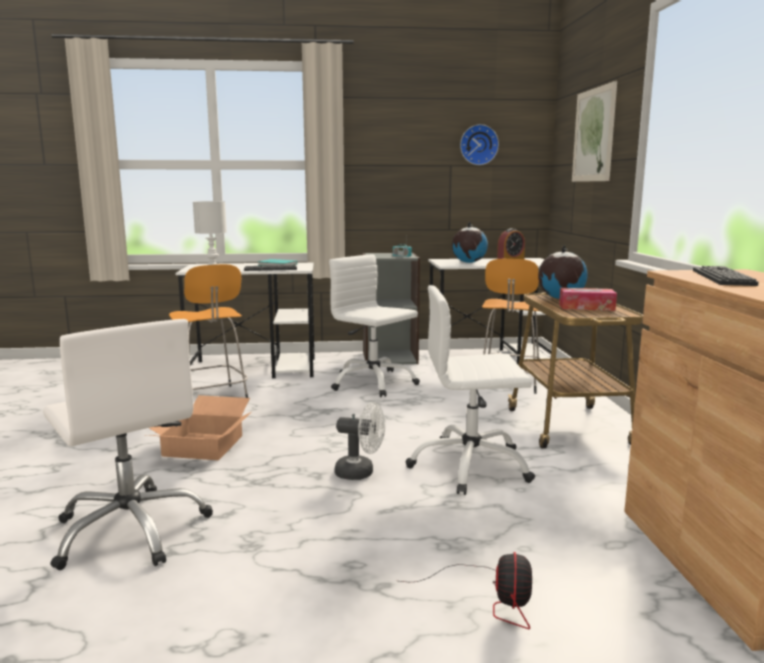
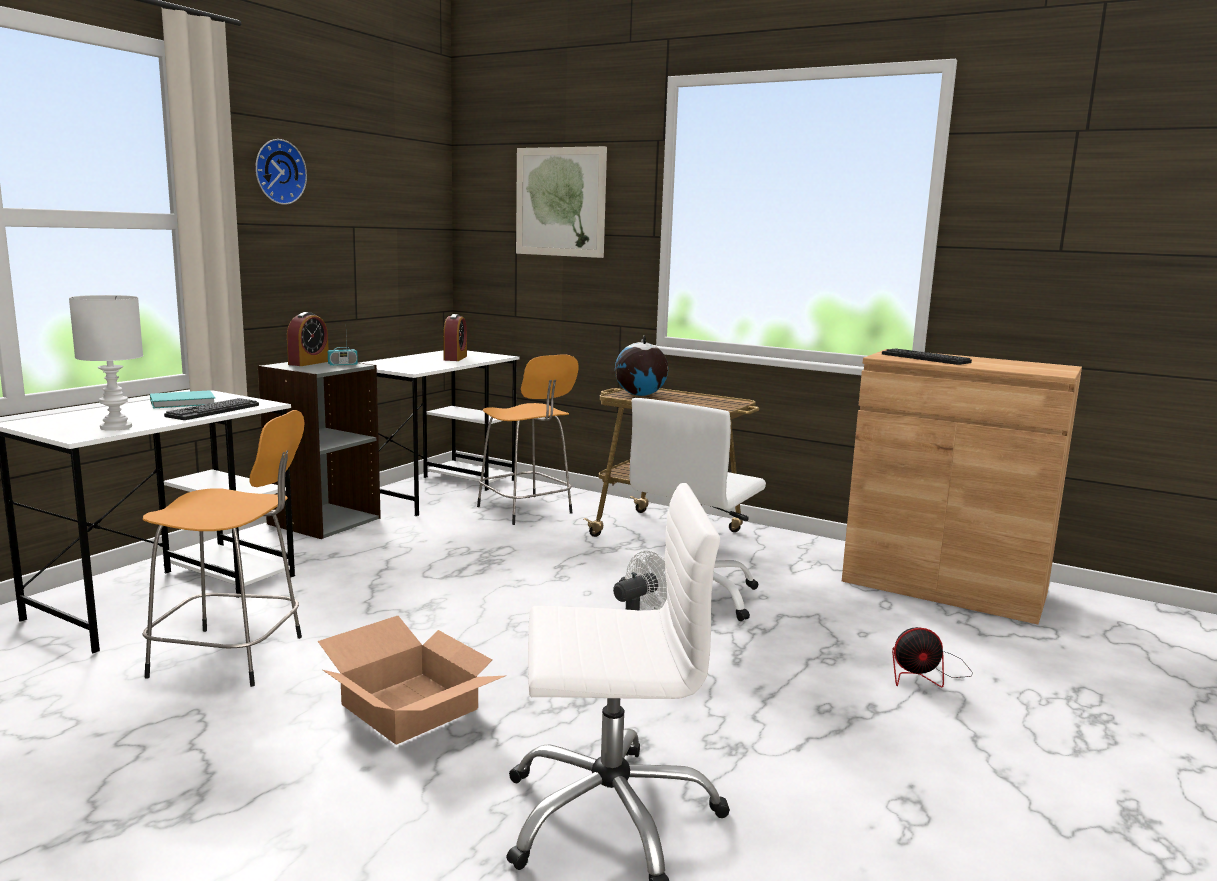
camera: 55 degrees left, 0 degrees up
(373, 383) = (391, 556): white office chair -> none
(390, 254) = (308, 363): none -> alarm clock
(468, 262) = (416, 364): globe -> none
(478, 145) = (383, 199): wall clock -> wall clock (278, 172)
(491, 598) = (925, 673): fan -> fan turned 135 degrees clockwise
(586, 307) = (692, 400): tissue box -> none

